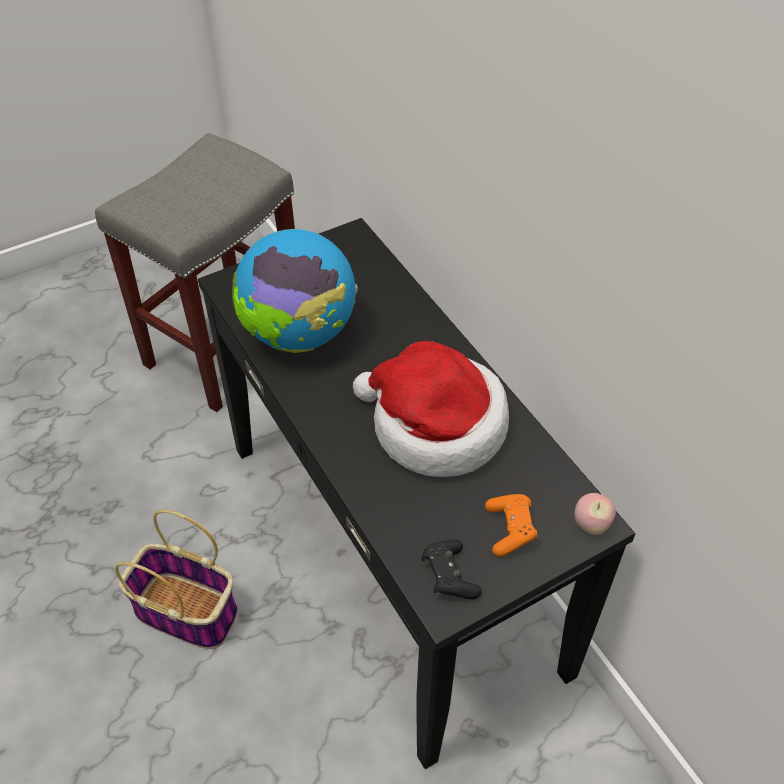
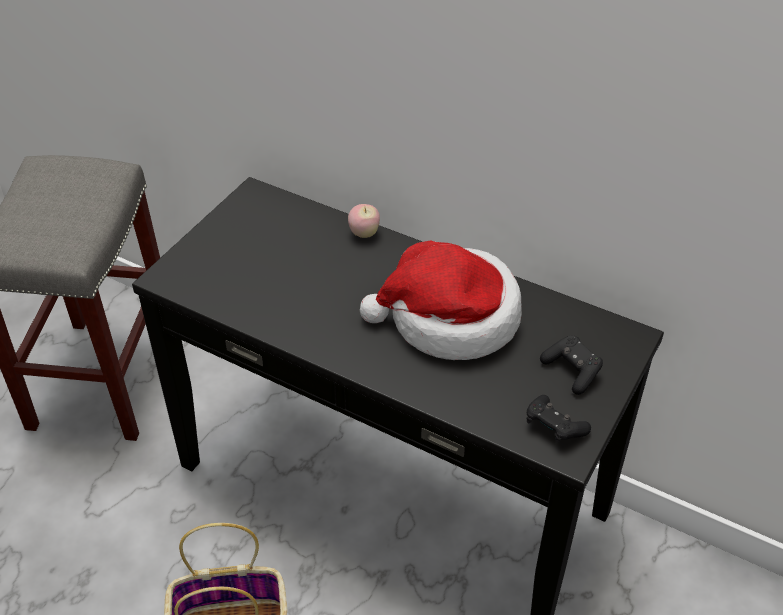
camera: 30 degrees left, 5 degrees down
(299, 334) = (271, 293): globe -> none
(510, 530) = (572, 371): orange game controller -> black game controller
(591, 525) = (628, 340): apple -> apple (364, 233)

